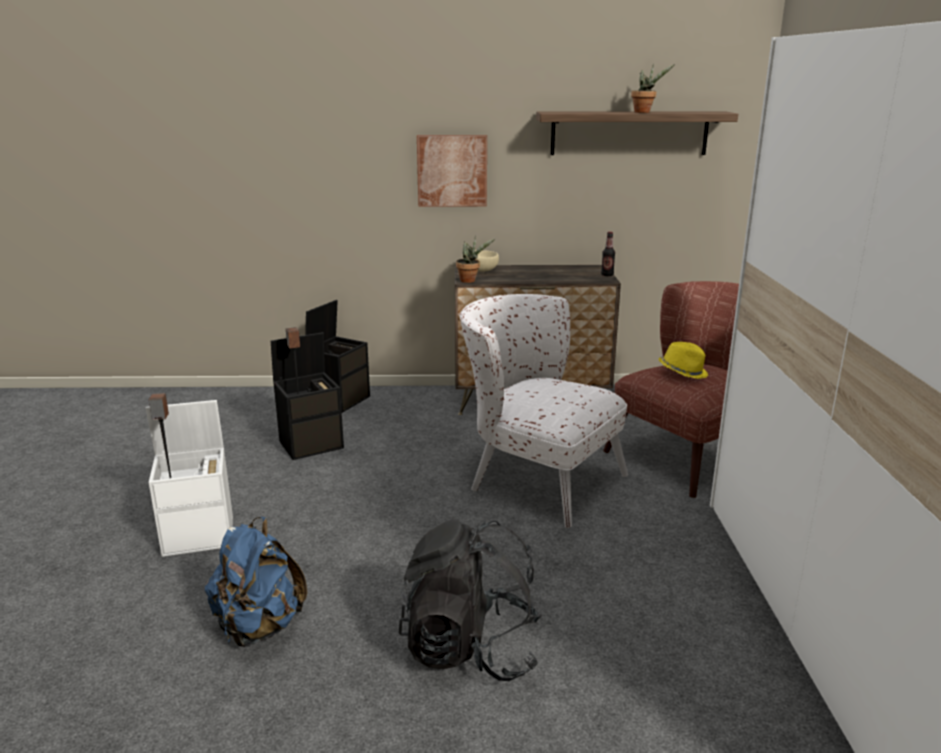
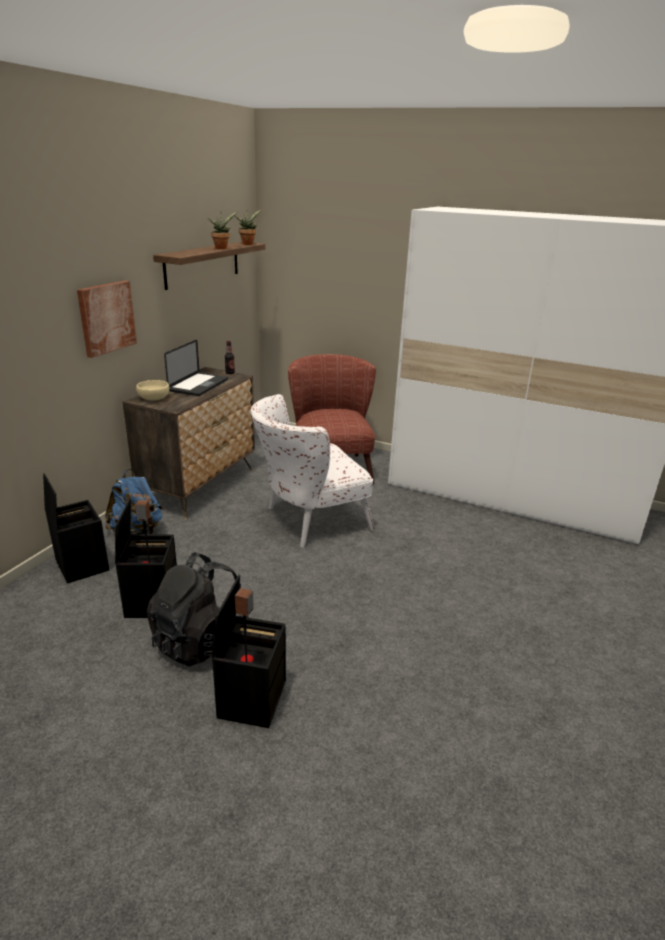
camera: 65 degrees left, 5 degrees up
(200, 535) = (251, 697): white storage box -> black storage box
(259, 627) = (402, 684): blue backpack -> blue backpack (137, 531)
(470, 280) = (176, 407): potted plant -> potted plant (248, 244)
(470, 649) = (466, 600): black backpack -> black backpack (200, 640)
(544, 274) = (198, 385): none -> laptop
(683, 372) = (332, 417): yellow hat -> none

